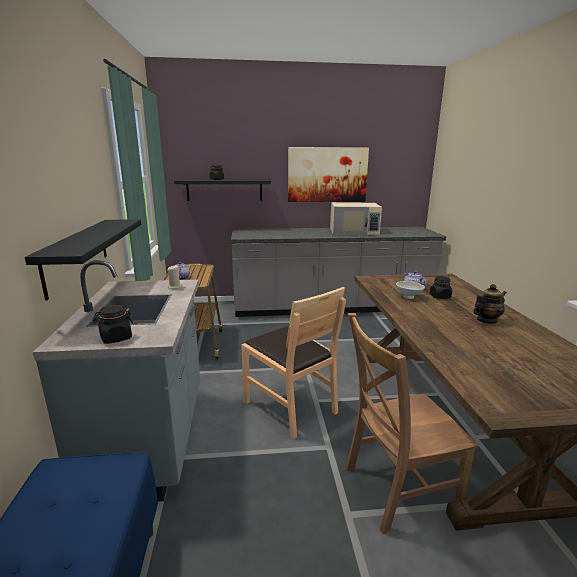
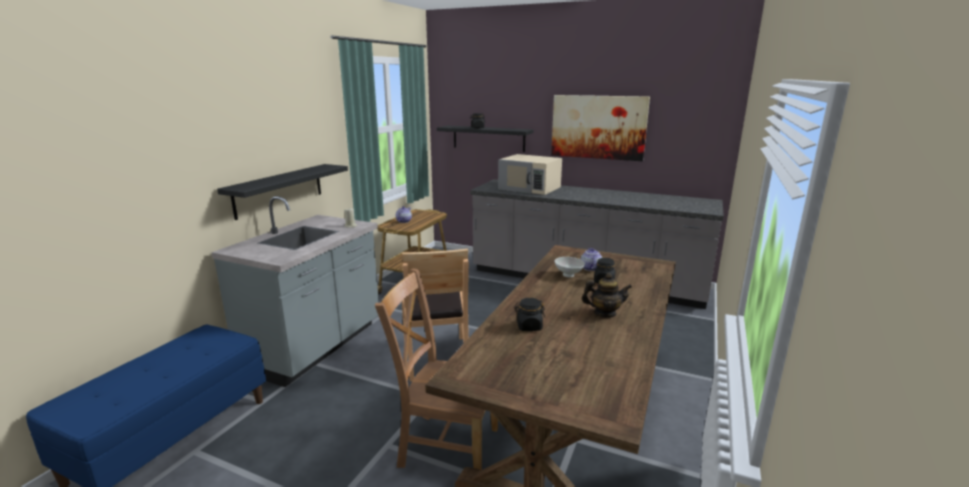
camera: 30 degrees right, 0 degrees up
(116, 338) = (259, 254): black jar -> black jar (529, 326)
(354, 231) = (616, 195): beige microwave -> beige microwave (530, 188)

